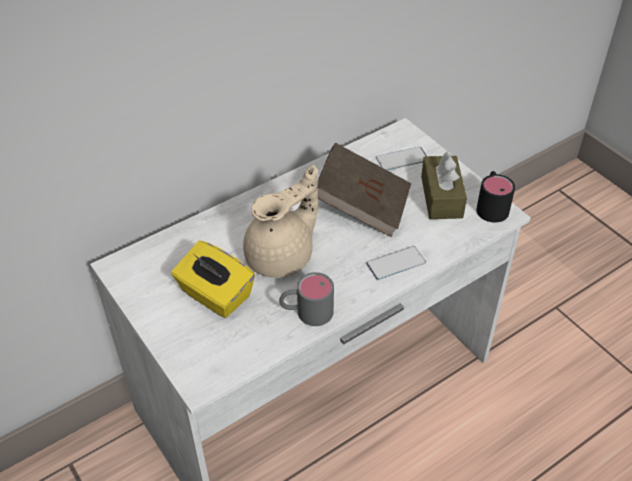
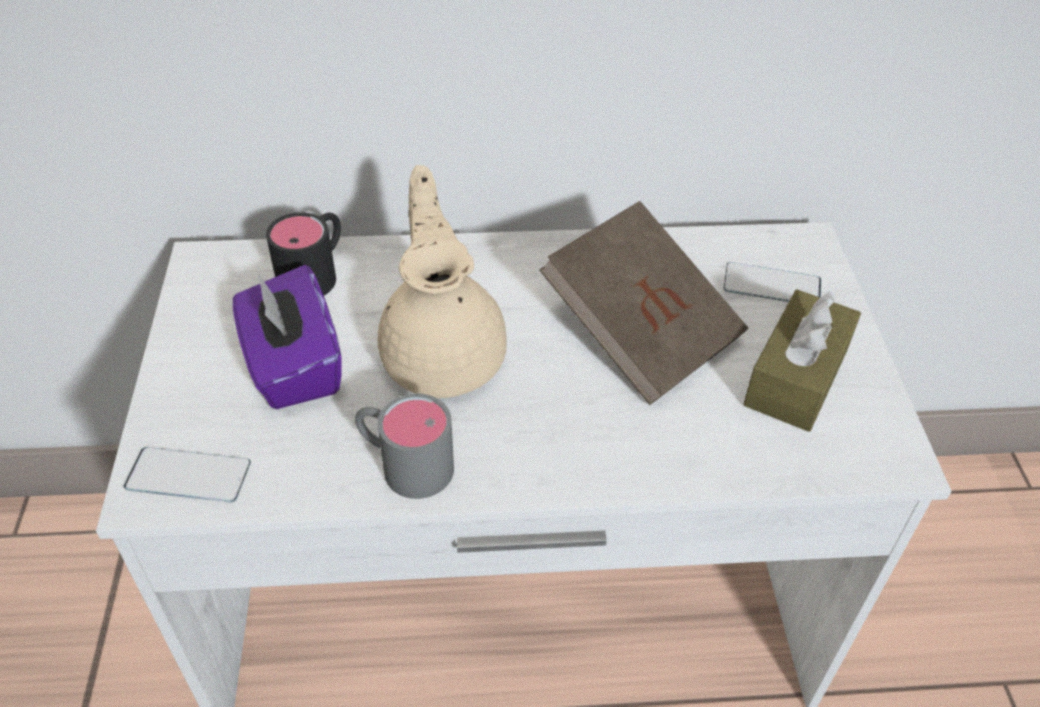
camera: 30 degrees right, 0 degrees up
(215, 295) = (293, 366): yellow tissue box -> purple tissue box
(282, 256) = (444, 355): beige teapot -> beige teapot turned 90 degrees counterclockwise
(395, 263) = (622, 454): phone -> phone (188, 475)
(491, 205) = (884, 433): black mug -> black mug (316, 272)

